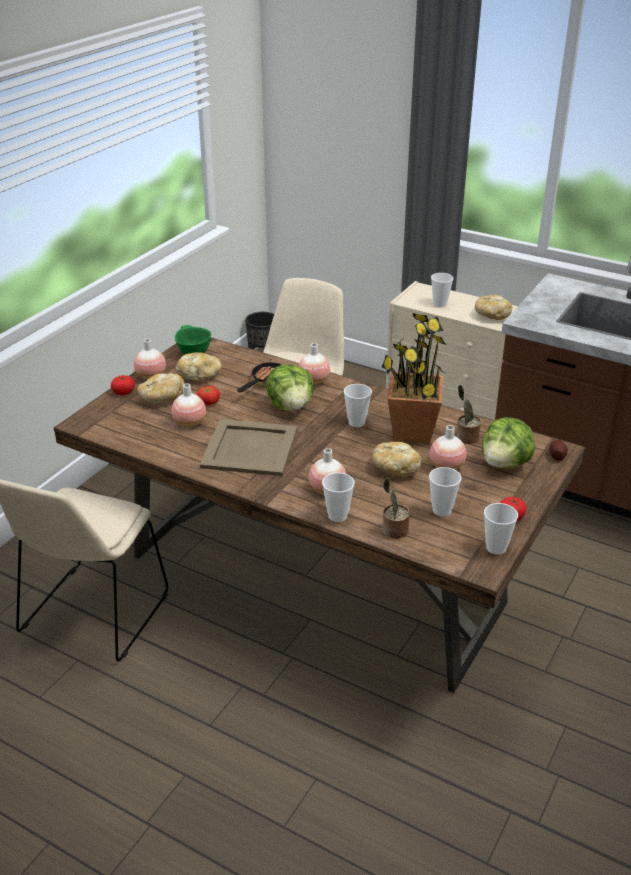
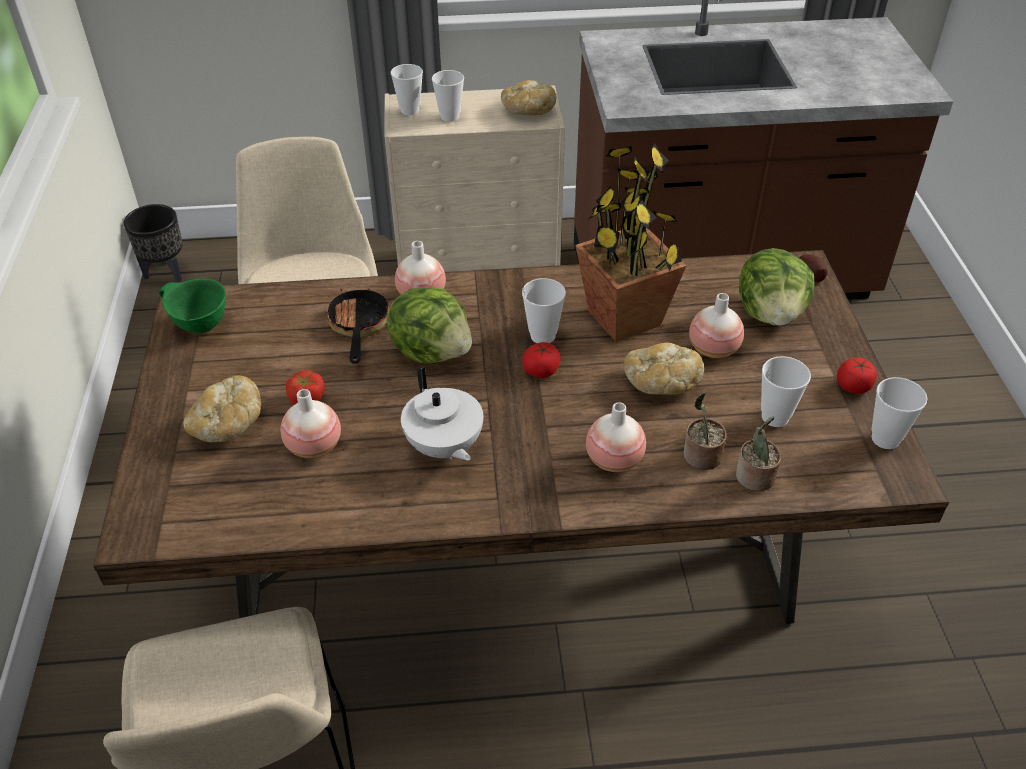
camera: 35 degrees left, 10 degrees up
(123, 392) = (153, 442): tomato -> tomato (541, 370)
(151, 376) = (171, 393): vase -> none
(199, 375) = (247, 359): bread -> none
(249, 448) = (444, 447): beige tray -> white teapot
(337, 516) = (668, 494): cup -> cup (409, 110)
(465, 437) = (691, 297): potted plant -> potted plant (700, 457)

